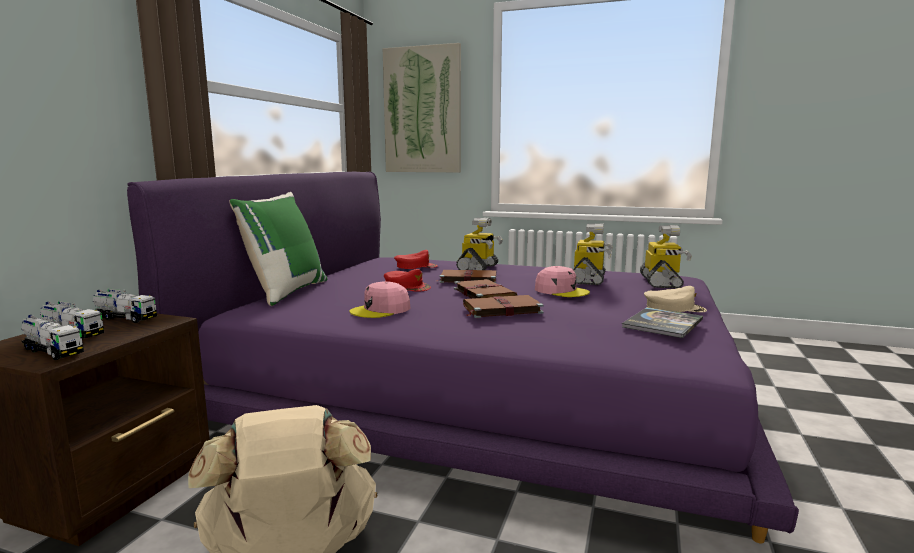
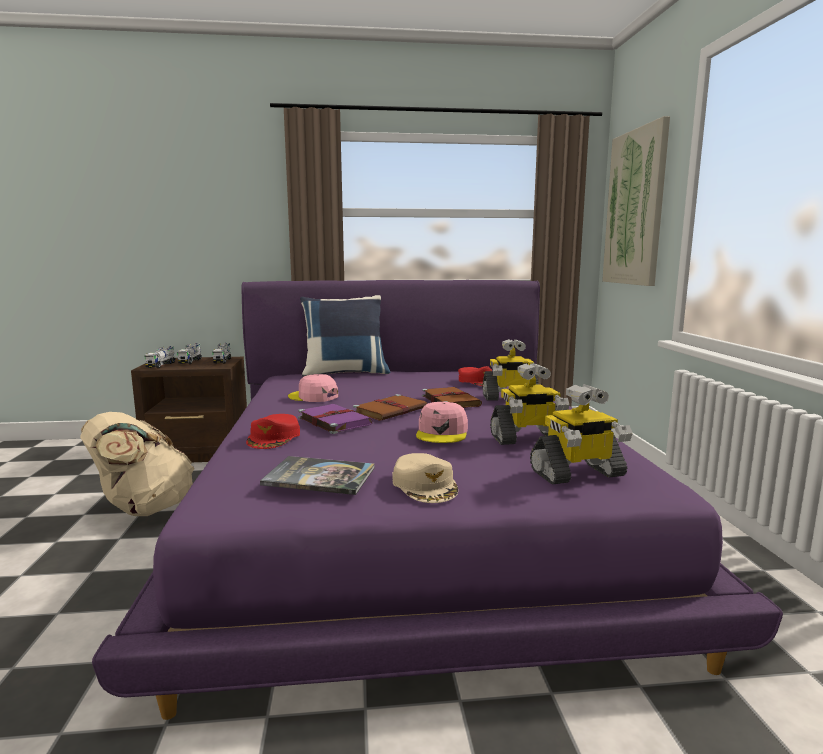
camera: 65 degrees right, 0 degrees up
(285, 291) = (345, 373): green pillow -> blue pillow
(407, 286) = (398, 391): red cap -> red cap (274, 438)
(500, 309) = (333, 421): brown book -> purple book

